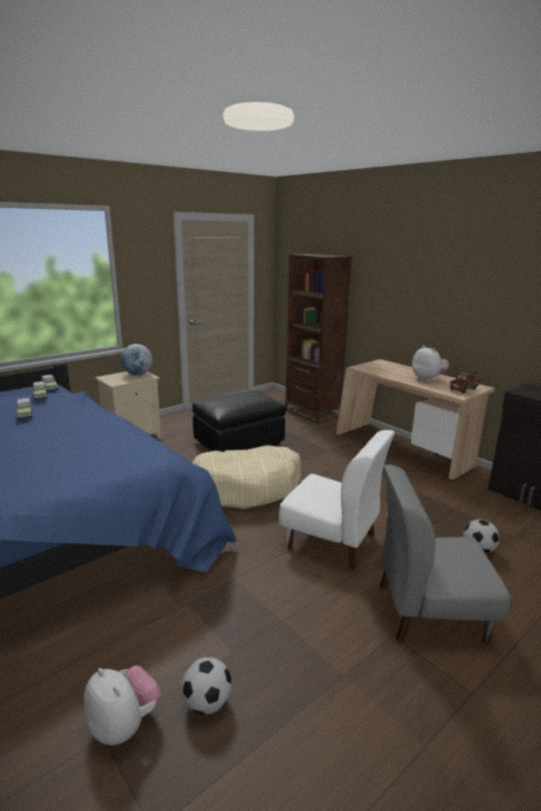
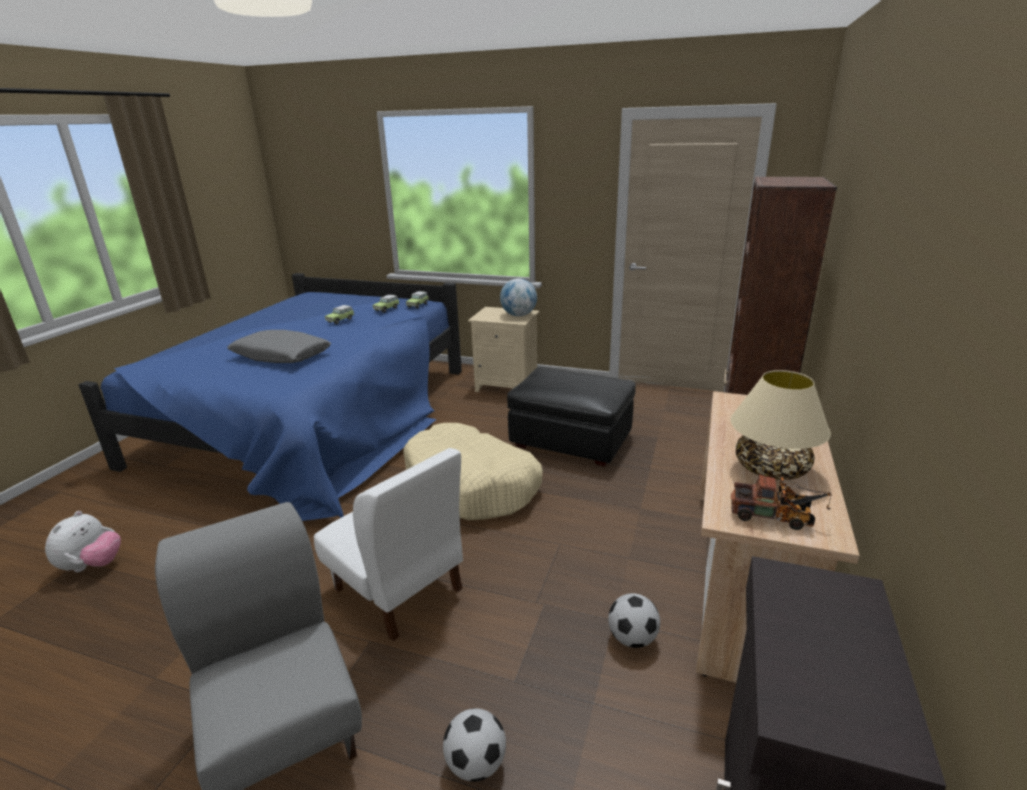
camera: 60 degrees right, 5 degrees up
(70, 448) = (281, 356): none -> grey pillow
(207, 703) = (114, 598): football -> football (632, 638)
(332, 541) = (398, 590): white chair -> white chair turned 45 degrees counterclockwise
(428, 379) = (770, 468): plush toy -> beige table lamp

